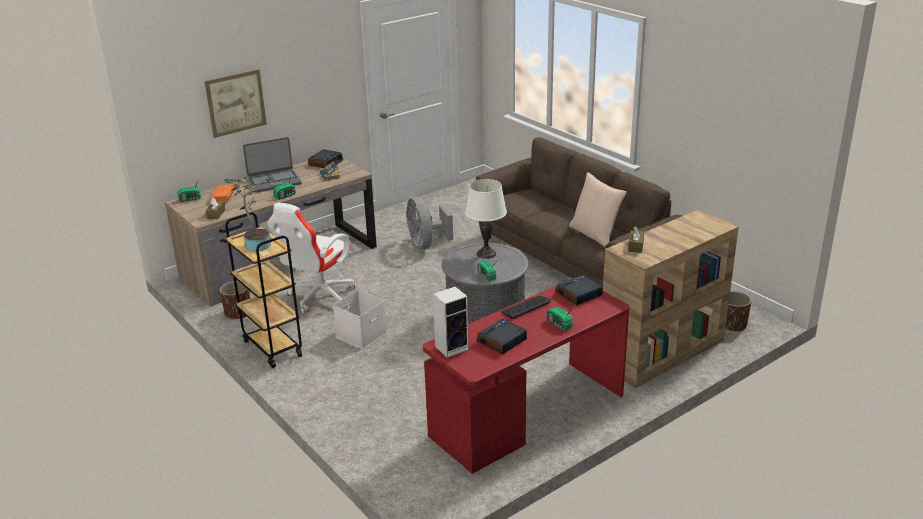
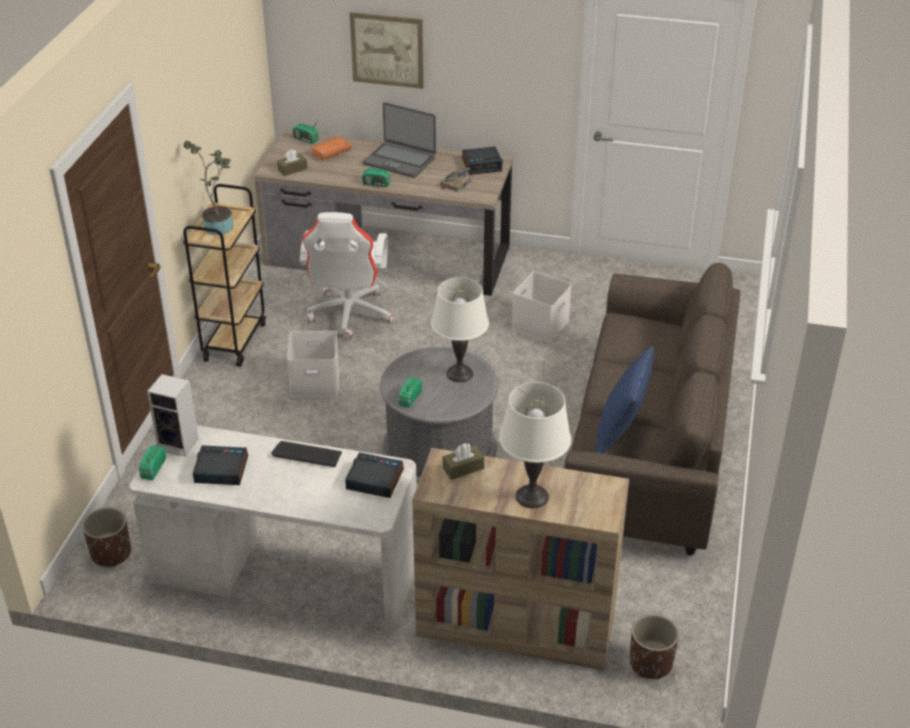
camera: 50 degrees right, 10 degrees up
(238, 313) = (271, 287): brown planter -> brown planter (111, 553)
(318, 299) = (348, 318): white office chair -> white office chair turned 75 degrees counterclockwise
(426, 244) = (541, 325): grey fan -> white storage box
(528, 415) = (284, 574): red desk -> white desk
(559, 324) = (293, 495): radio -> radio (152, 469)
(595, 234) = (620, 433): beige pillow -> blue pillow
(683, 237) = (532, 496): none -> white table lamp

